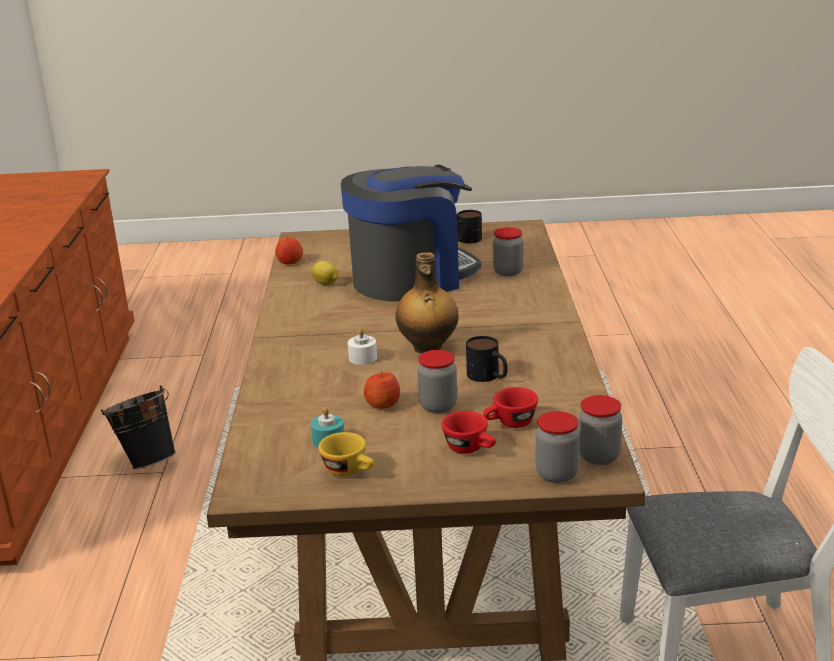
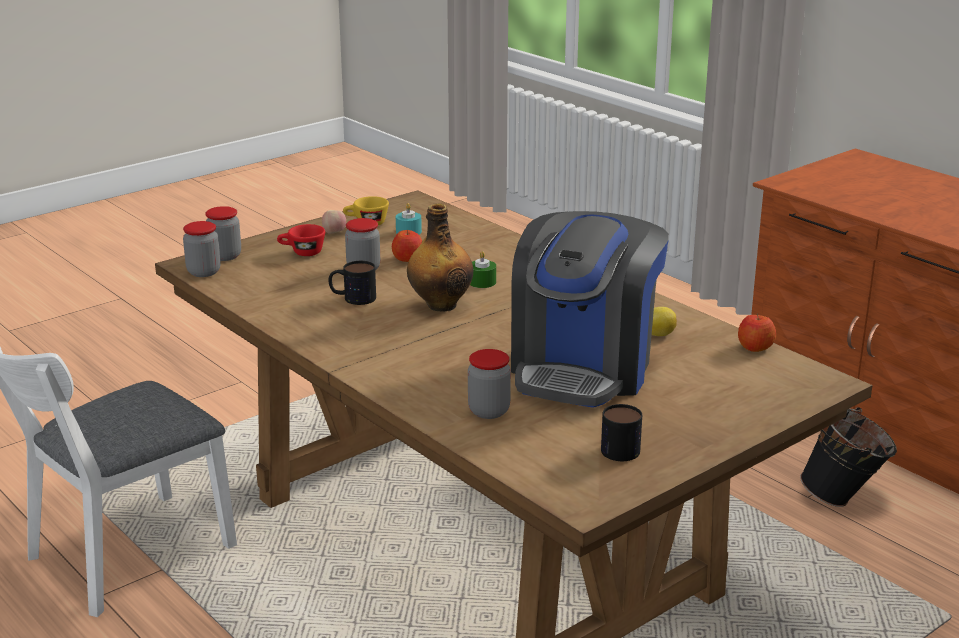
camera: 140 degrees right, 0 degrees up
(362, 358) = (482, 282): white candle -> green candle
(403, 468) = (334, 233): none -> apple
(510, 424) = (292, 273): red cup -> none

